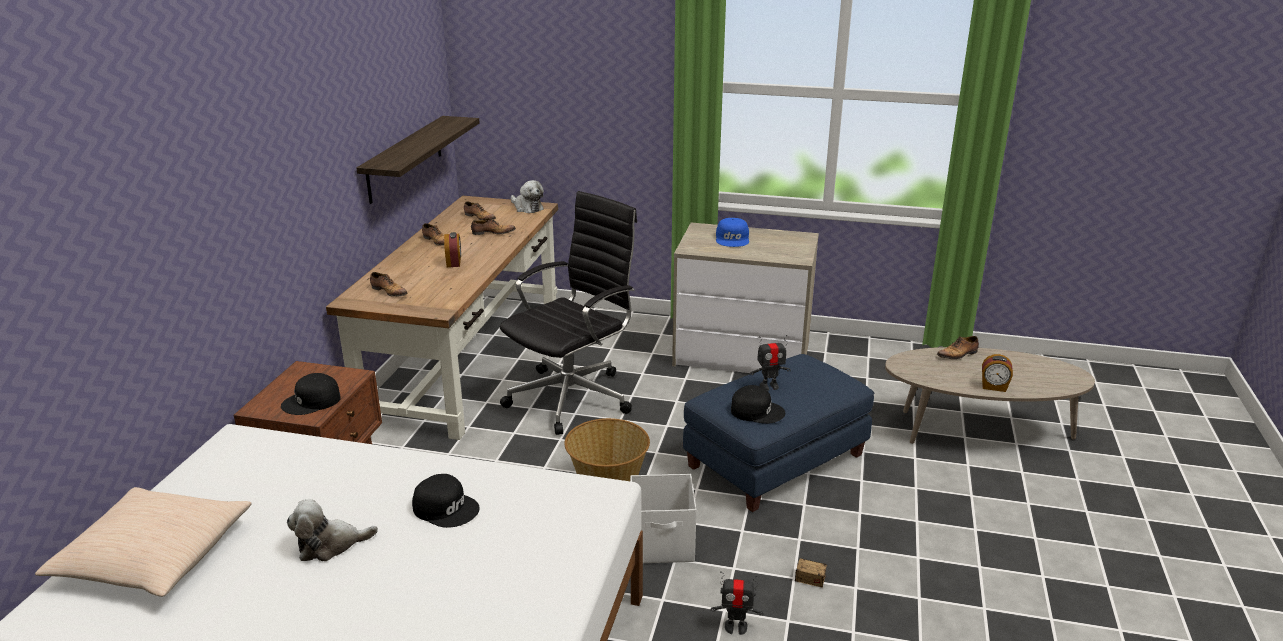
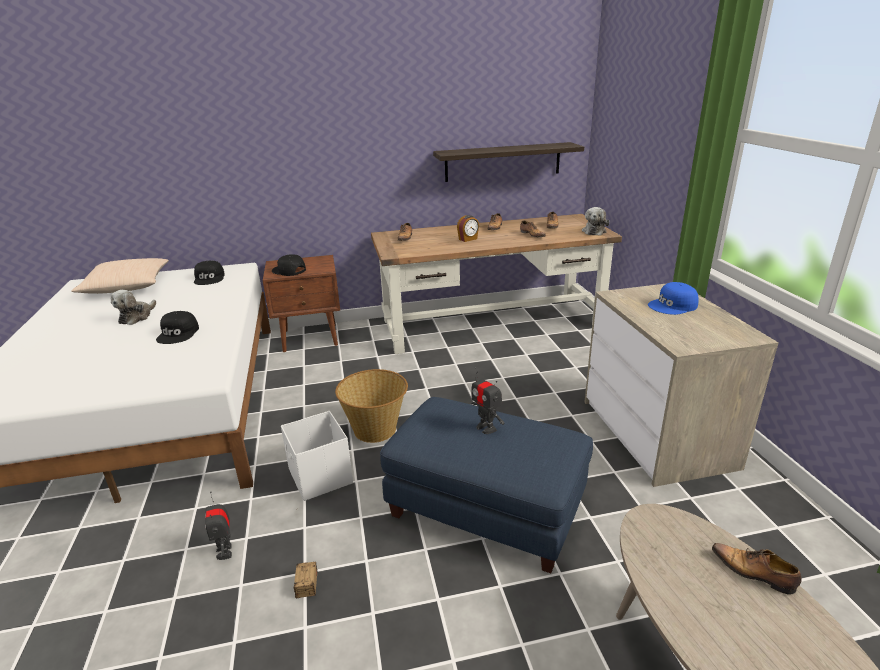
camera: 65 degrees right, 0 degrees up
(330, 545) = (136, 317): plush toy -> plush toy turned 120 degrees counterclockwise
(573, 397) = (486, 375): black office chair -> none
(757, 411) = (433, 432): black cap -> black cap (210, 278)
(994, 387) = (699, 635): alarm clock -> none

